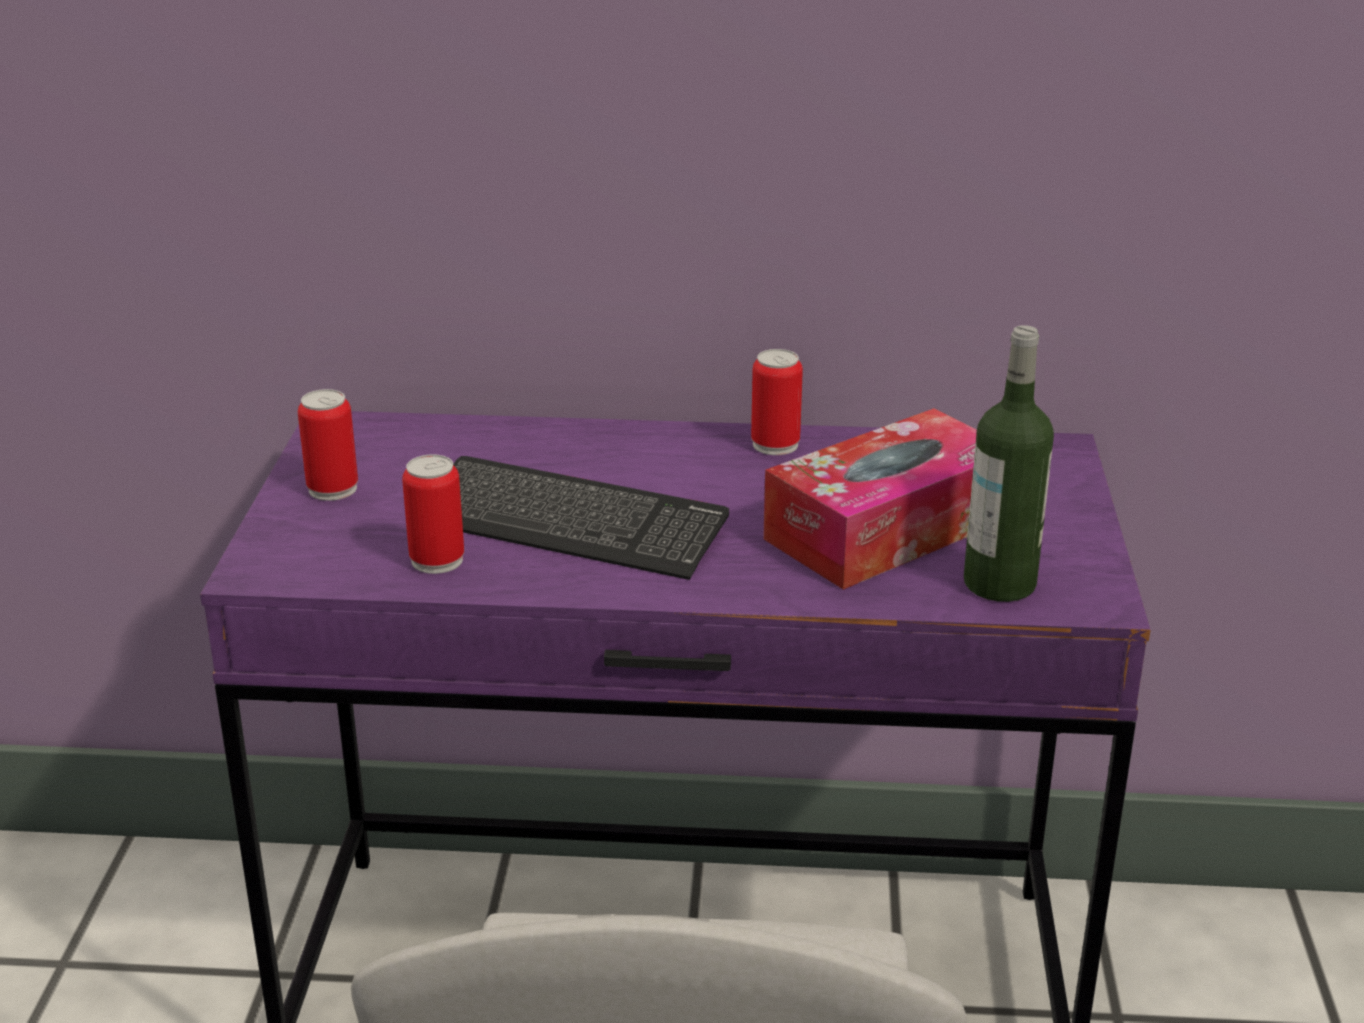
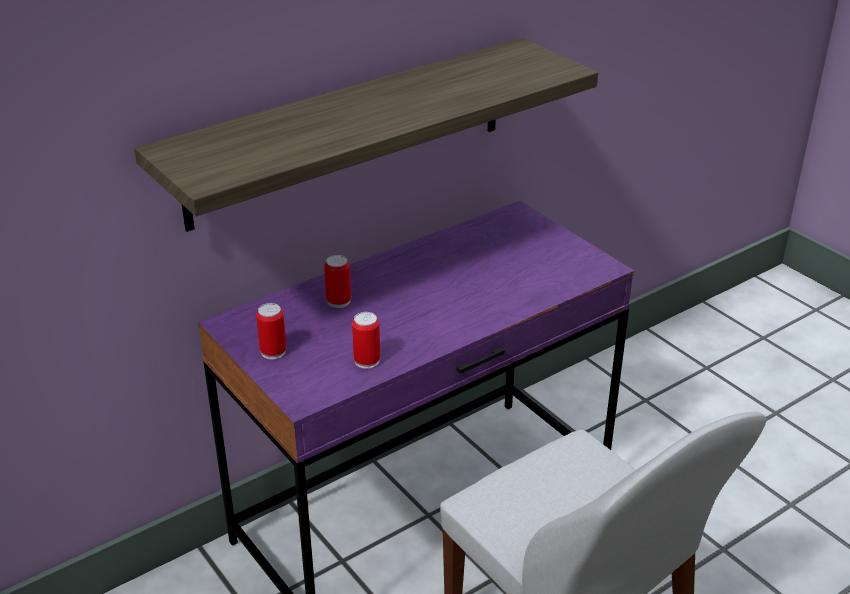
camera: 40 degrees left, 5 degrees up
(570, 524) = (393, 321): keyboard -> none
(669, 145) = (349, 132): none -> shelf
(775, 444) = (419, 253): can -> can (338, 301)
(888, 528) = (507, 270): tissue box -> none
(999, 583) = (570, 275): bottle -> none

